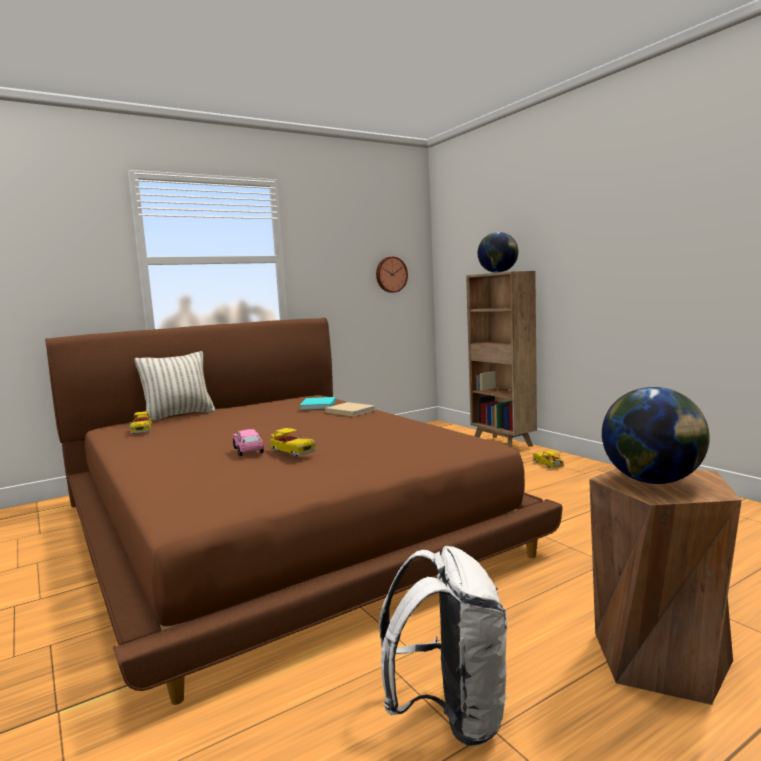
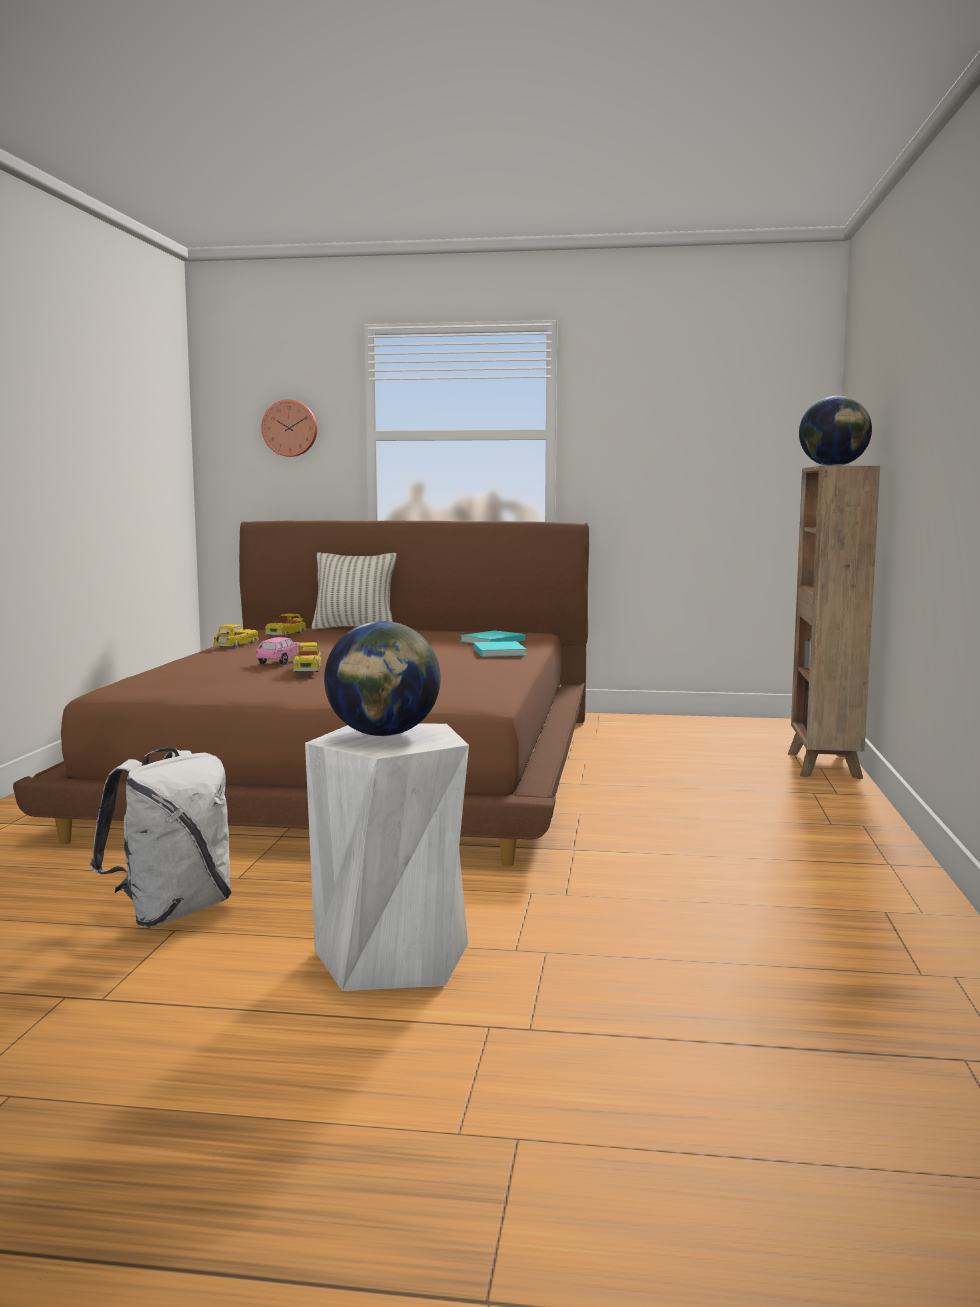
camera: 40 degrees right, 0 degrees up
(349, 411) = (499, 651): beige book -> turquoise book
(391, 274) = (745, 461): wall clock -> wall clock (290, 428)
(548, 464) = (811, 802): toy car -> toy car (235, 645)
(660, 658) = (392, 957): brown stool -> white stool

